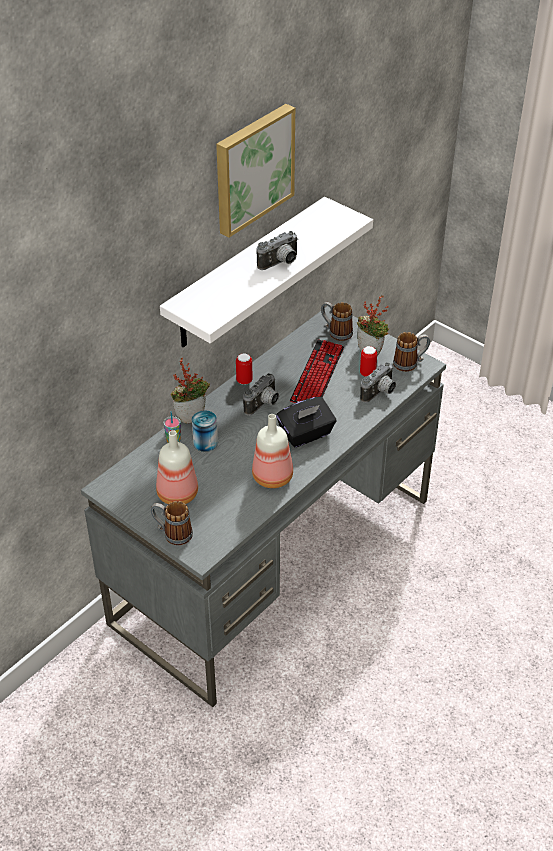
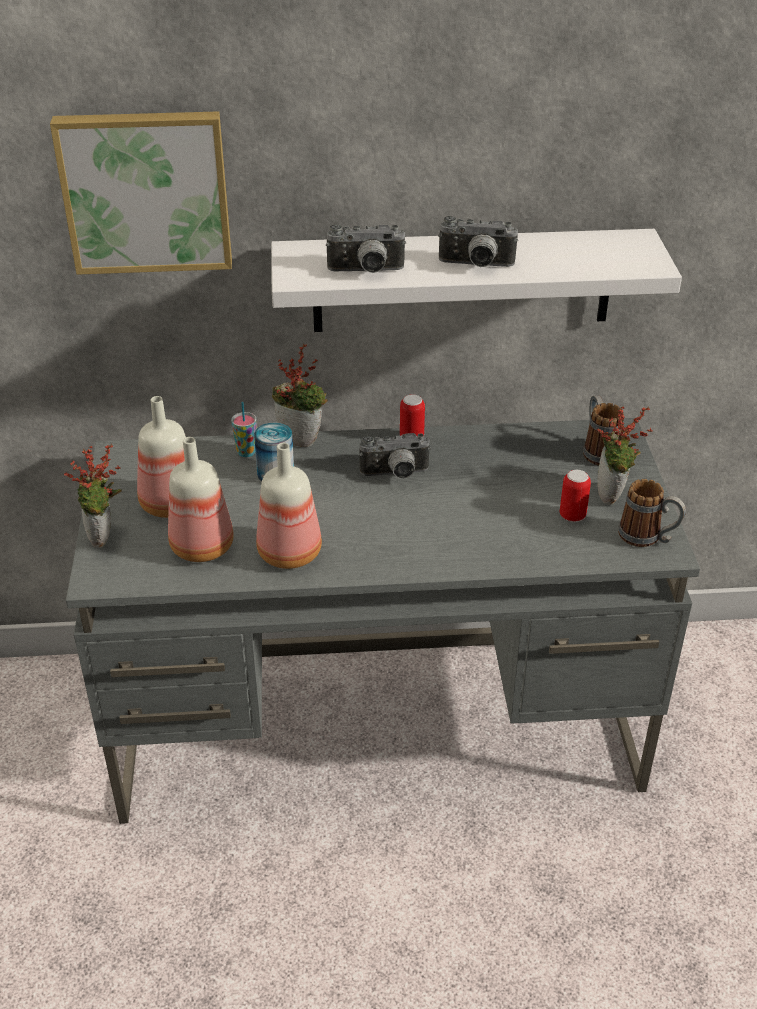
camera: 45 degrees right, 5 degrees down
(172, 534) = (105, 538): mug -> potted plant
(228, 503) = (204, 547): none -> bottle
(252, 168) = (489, 101): picture -> picture (146, 191)
(306, 434) = (396, 534): black tissue box -> none
(317, 375) = (505, 481): keyboard -> none
(380, 393) = (555, 547): camera -> camera (366, 272)

